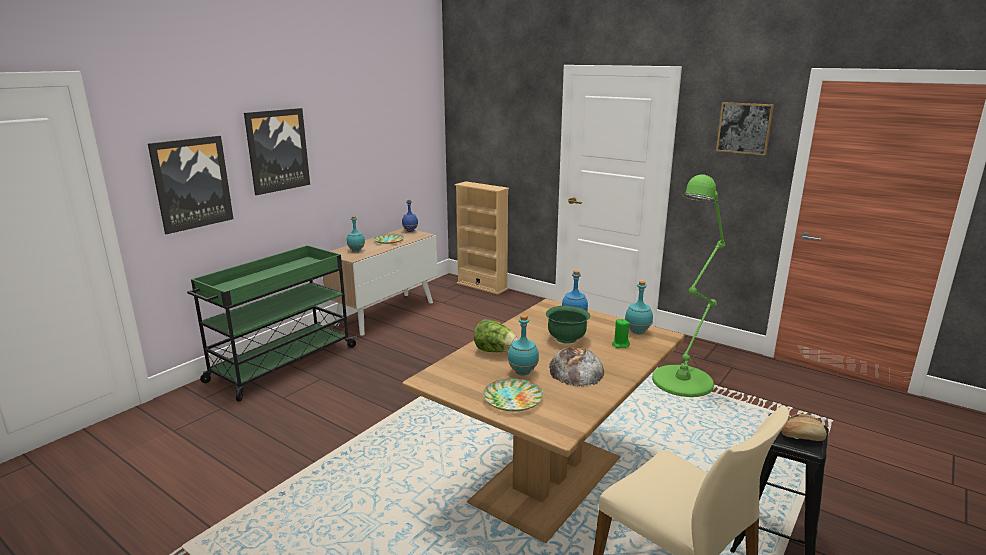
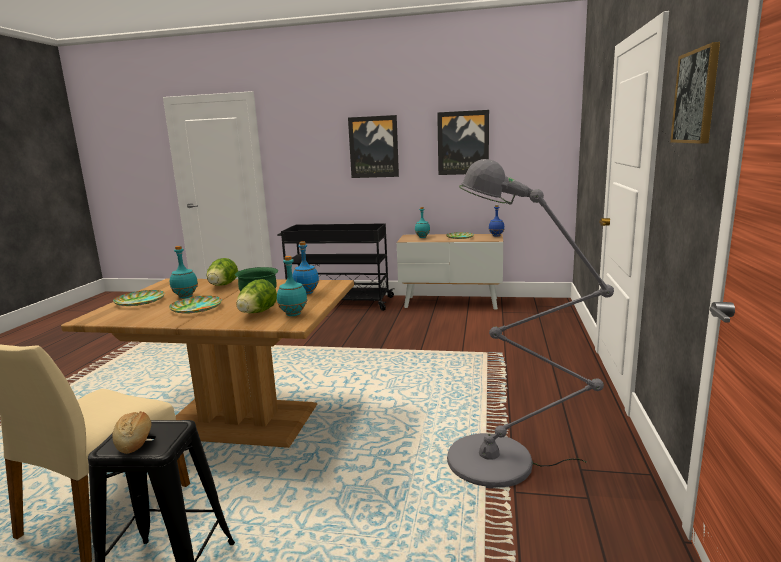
camera: 65 degrees right, 5 degrees down
(192, 183) = (309, 163): picture -> picture (463, 143)
(281, 364) = (338, 303): green cart -> black cart
(482, 286) = (566, 314): beige bookcase -> none
(575, 369) = (196, 308): bread -> plate
(620, 344) = (257, 313): green candle -> lettuce
(685, 378) = (502, 462): green floor lamp -> grey floor lamp

